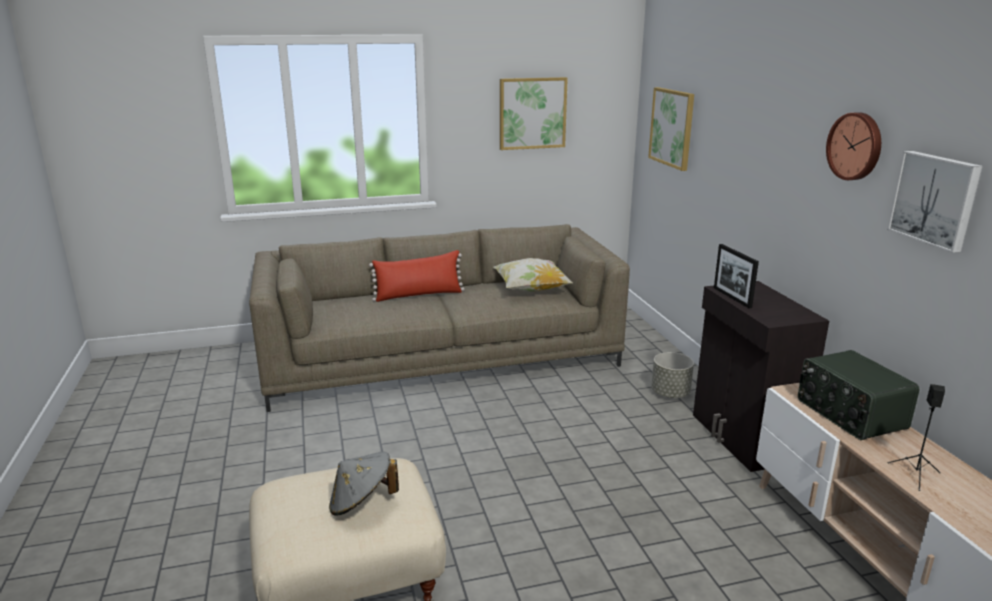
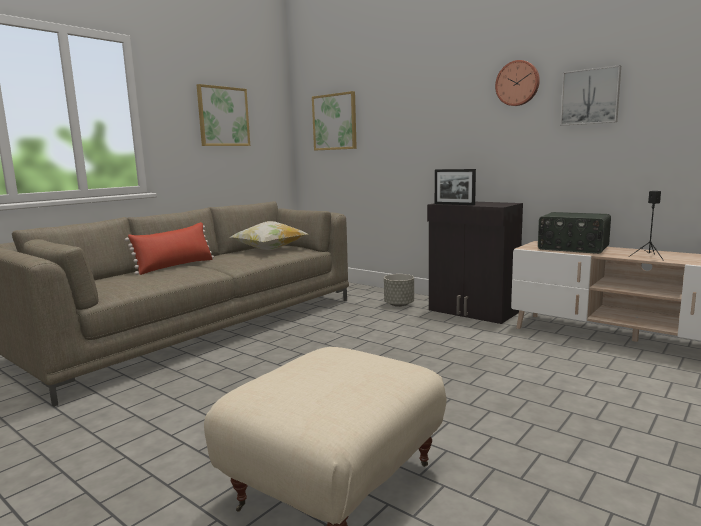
camera: 35 degrees left, 10 degrees down
(362, 503) = (355, 372): grey hat -> none

